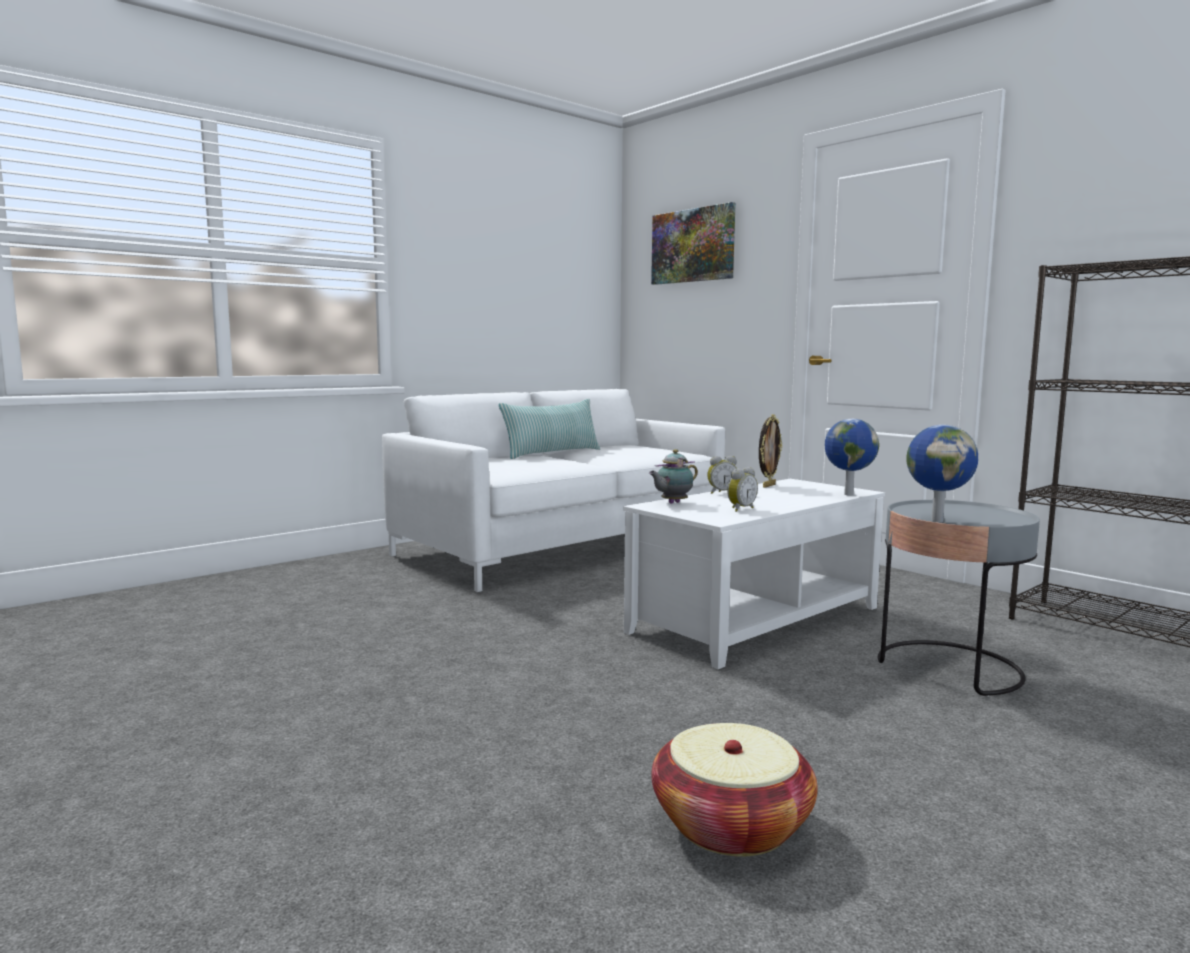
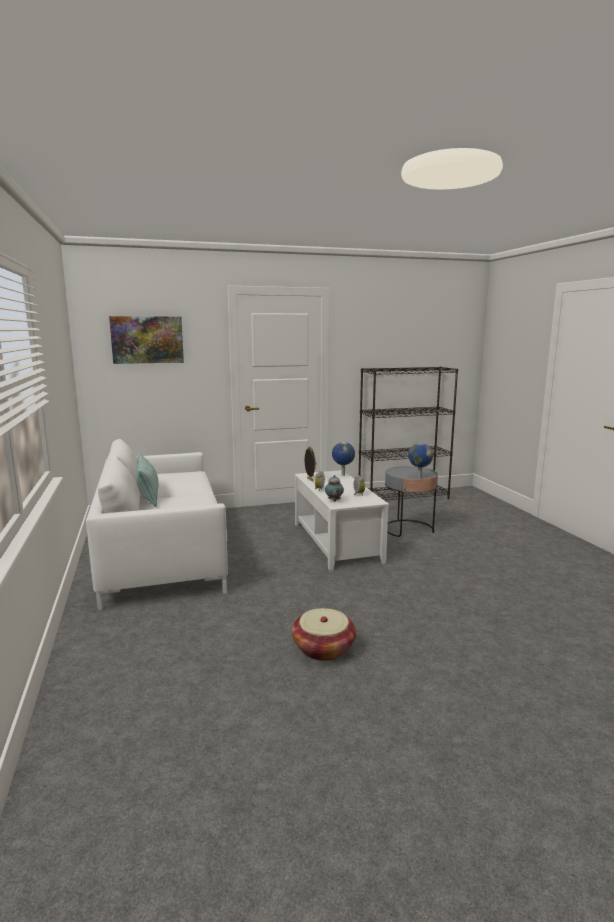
camera: 65 degrees left, 5 degrees up
(731, 825) = (506, 592): basket -> basket (323, 648)

